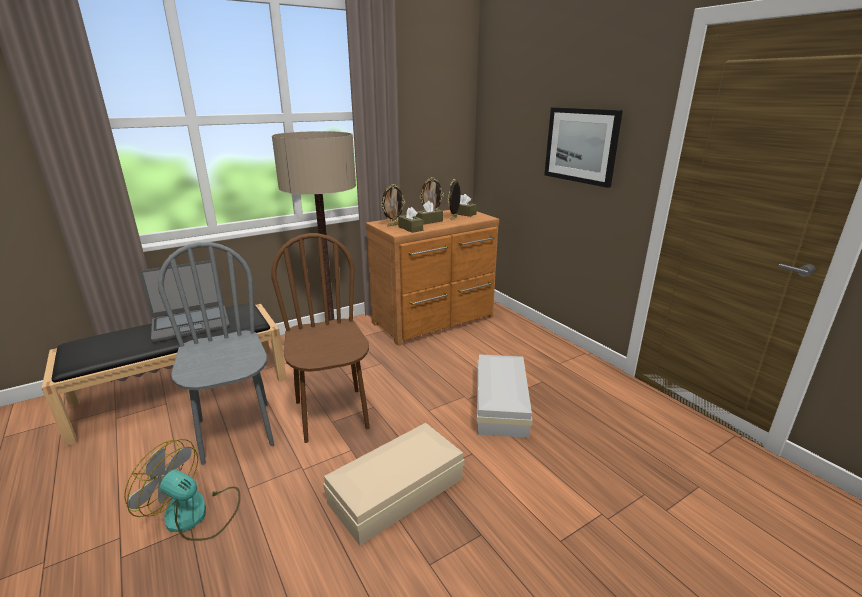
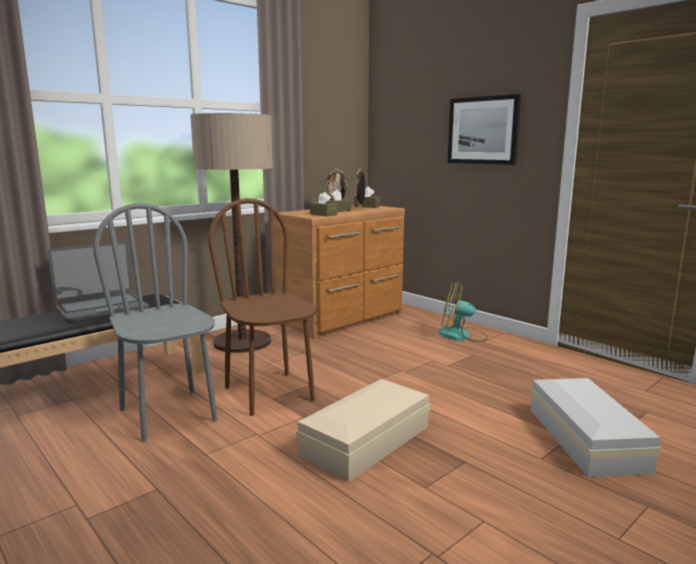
camera: 10 degrees left, 10 degrees down
(195, 515) = (157, 479): fan -> fan (461, 336)
(393, 225) = (303, 213): picture frame -> none
(499, 404) = (439, 373): white storage box -> white storage box (585, 439)

